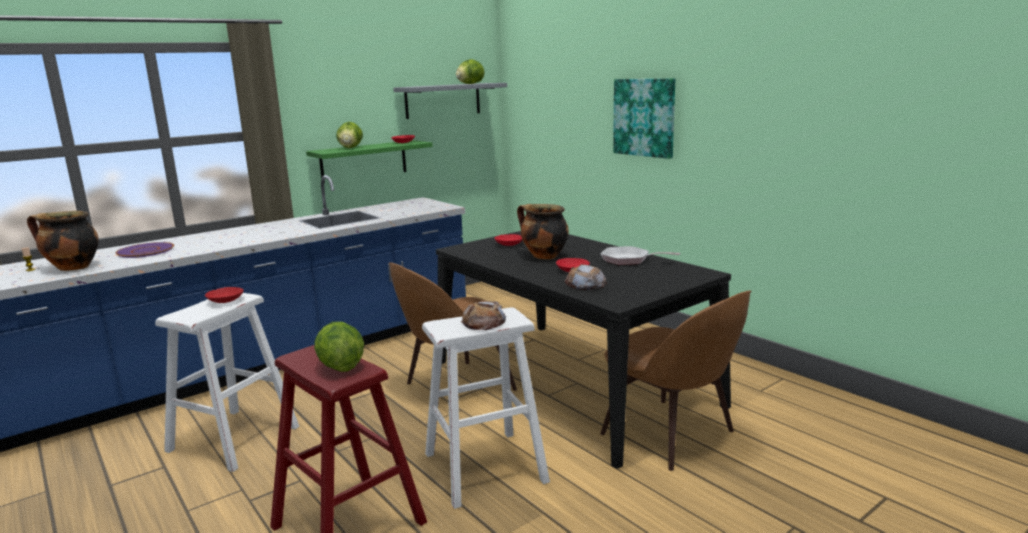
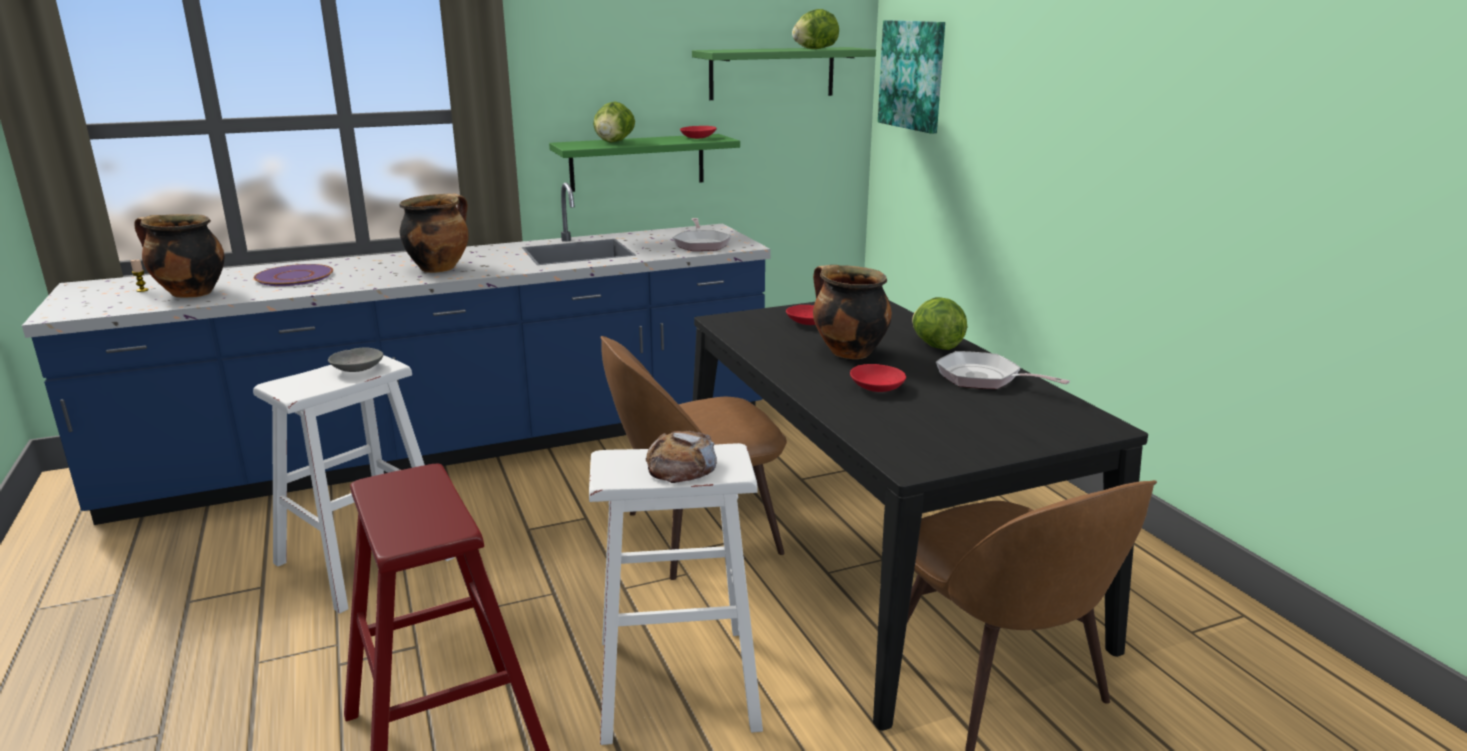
camera: 15 degrees right, 5 degrees up
(225, 300) = (358, 368): red bowl -> grey bowl
(250, 236) = (439, 268): none -> cooking pot
(340, 367) = (422, 515): lettuce -> lettuce (936, 346)
(419, 208) = (701, 244): none -> frying pan
(443, 100) = (772, 73): grey shelf -> green shelf
(585, 284) = (880, 418): bread -> none
(644, 117) = (1078, 127): picture -> picture (912, 75)

